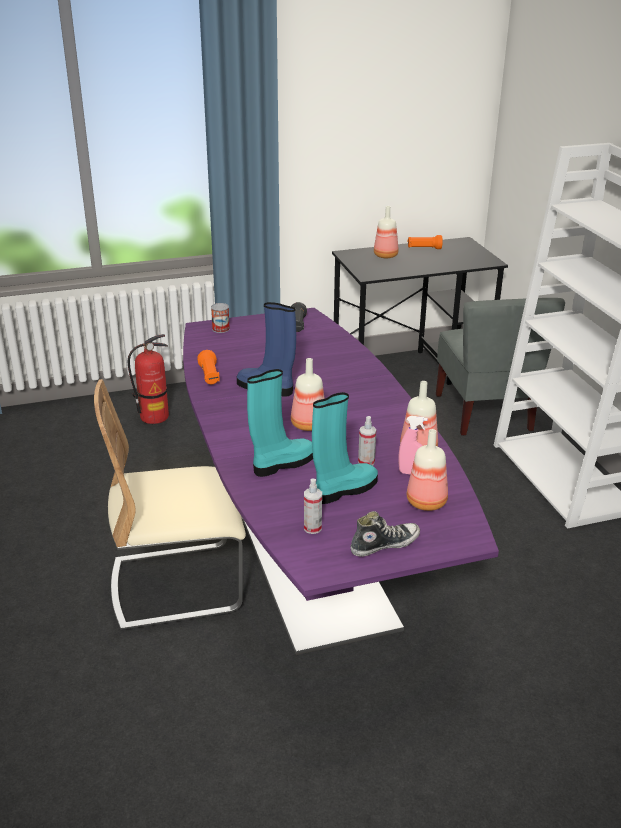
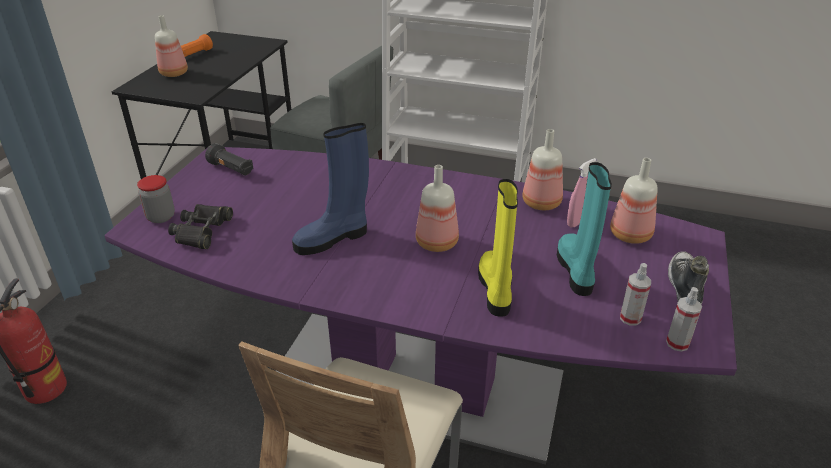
camera: 55 degrees left, 5 degrees up
(209, 376) = (257, 267): orange flashlight -> none
(220, 329) = (161, 217): can -> jar
(222, 346) = (202, 231): none -> black binoculars
(282, 464) = (496, 289): turquoise boot -> yellow boot
(366, 462) = (538, 238): spray bottle -> spray bottle (677, 343)

